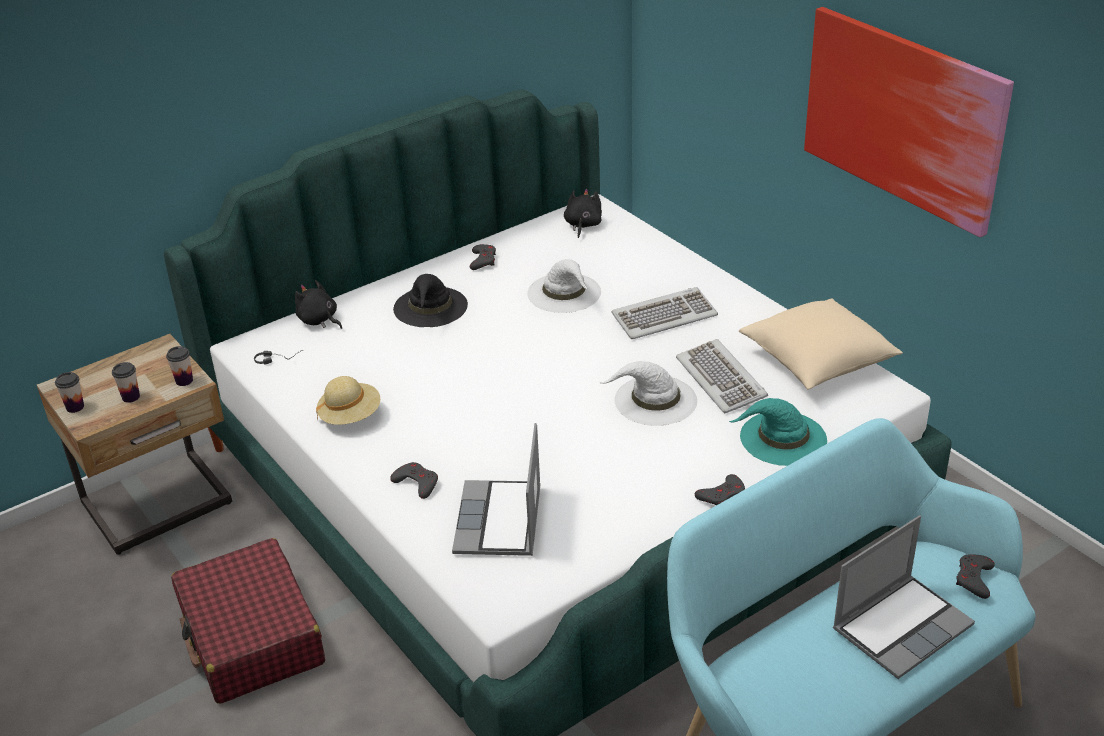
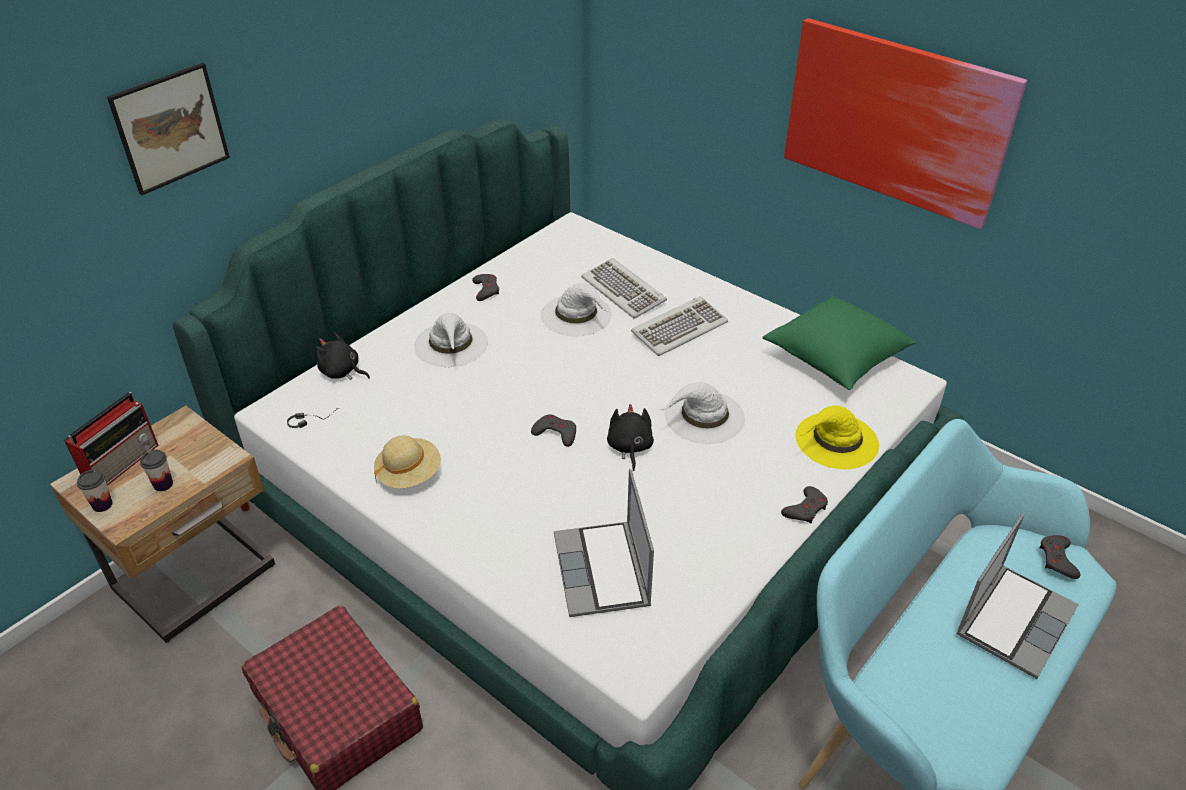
camera: 15 degrees left, 5 degrees up
(102, 374) = (123, 462): none -> radio
(180, 71) = (170, 128): none -> picture
(184, 380) = (217, 457): cup -> none
(416, 483) = (503, 541): grey game controller -> grey game controller (555, 433)
(430, 307) = (451, 345): black hat -> white hat
(582, 225) = (568, 245): black plush toy -> black plush toy (629, 447)
(722, 379) = (757, 387): keyboard -> keyboard (624, 291)
(782, 438) = (836, 441): turquoise hat -> yellow hat
(817, 362) = (835, 359): beige pillow -> green pillow

